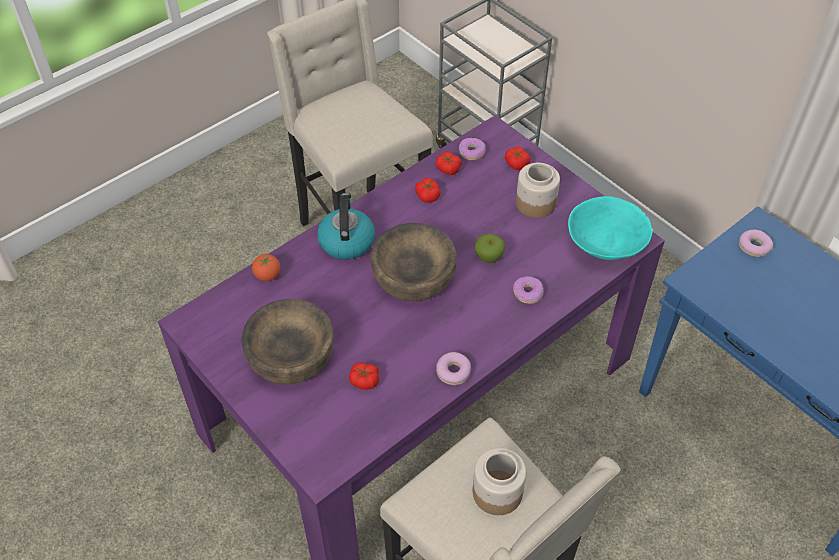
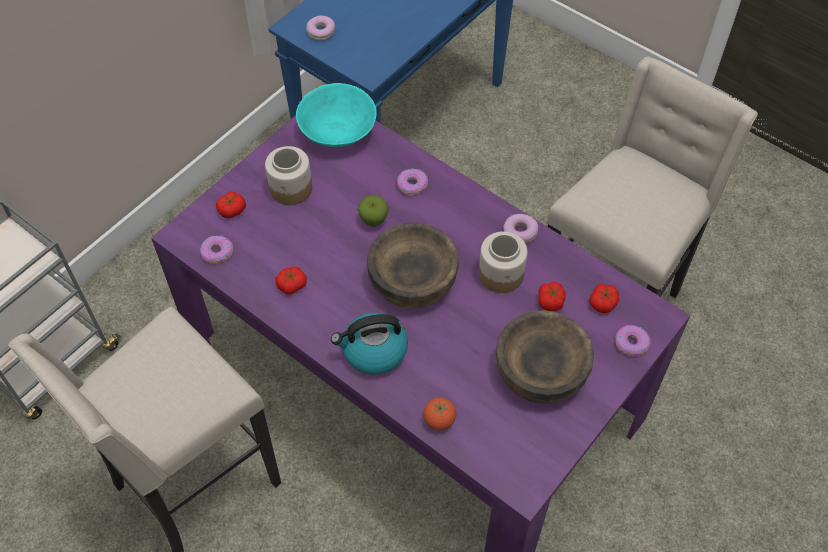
camera: 100 degrees left, 5 degrees up
(298, 438) = (631, 343): none -> donut
(448, 168) = (247, 271): tomato -> tomato (603, 303)
(496, 493) = (630, 189): jar -> jar (501, 274)

